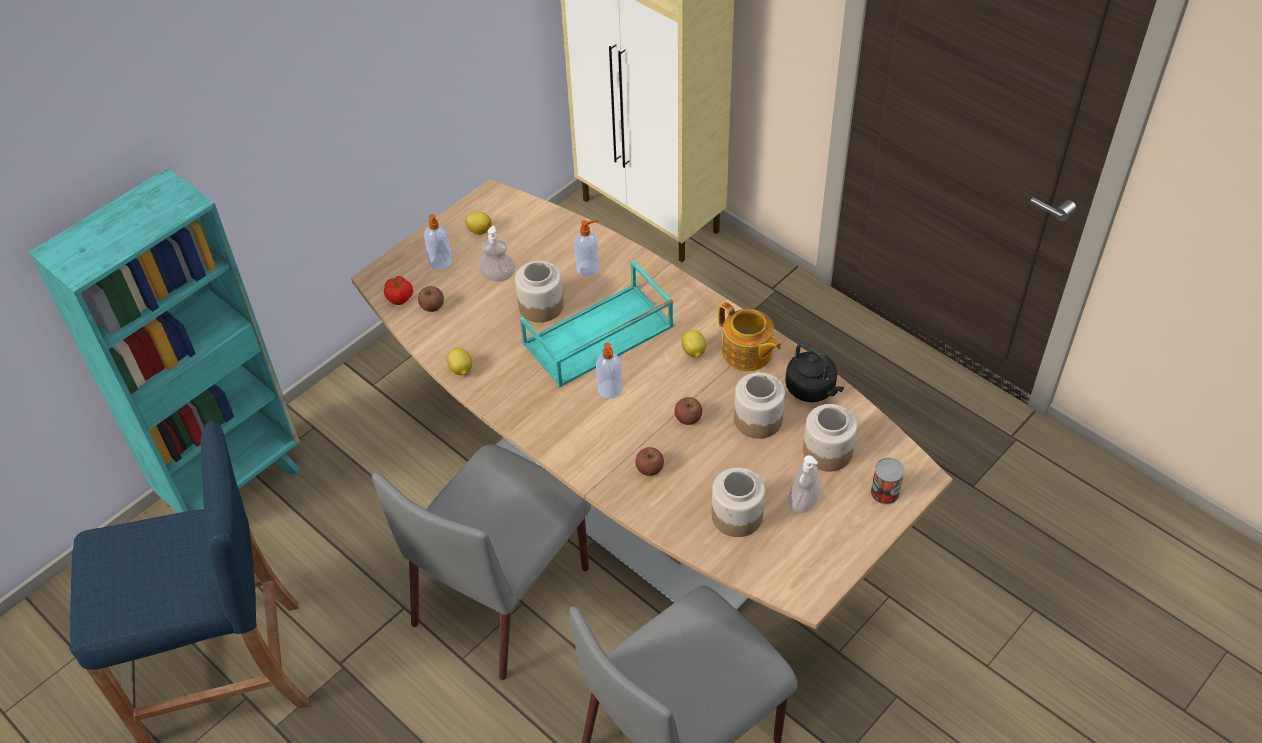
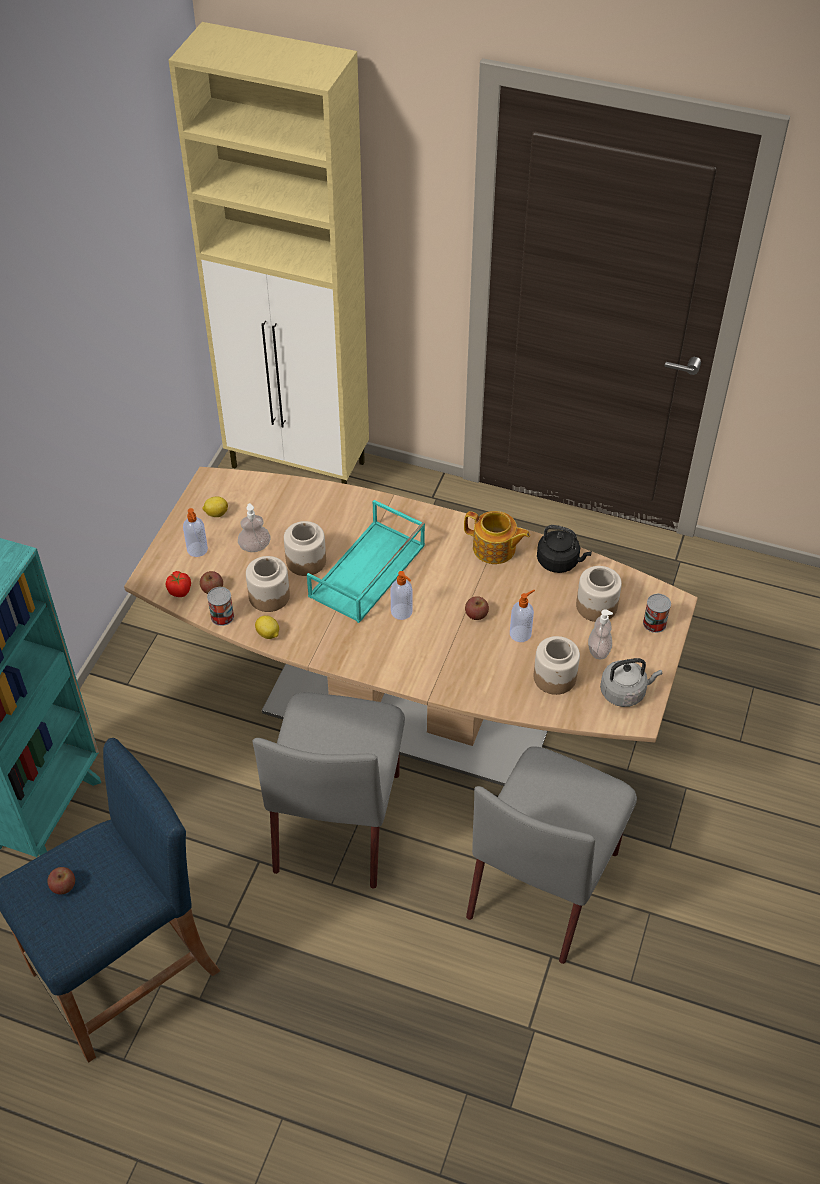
camera: 25 degrees left, 0 degrees up
(426, 337) = (222, 616): none -> can
(588, 268) = (328, 518): soap dispenser -> soap dispenser (521, 633)
(649, 468) = (467, 663): apple -> apple (63, 886)
(693, 352) = (452, 561): lemon -> none
(758, 419) = (530, 598): jar -> jar (269, 596)
(808, 559) = (625, 692): none -> grey kettle

